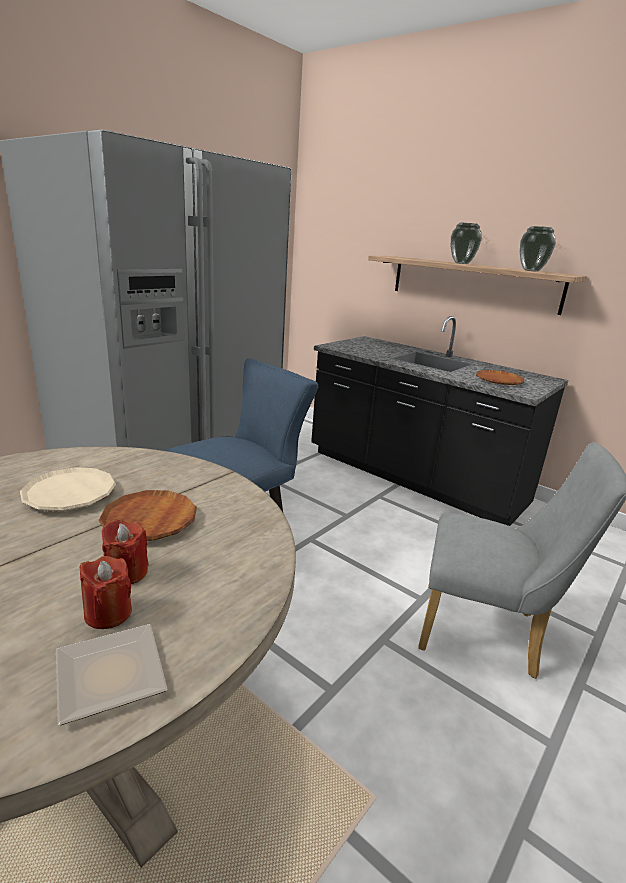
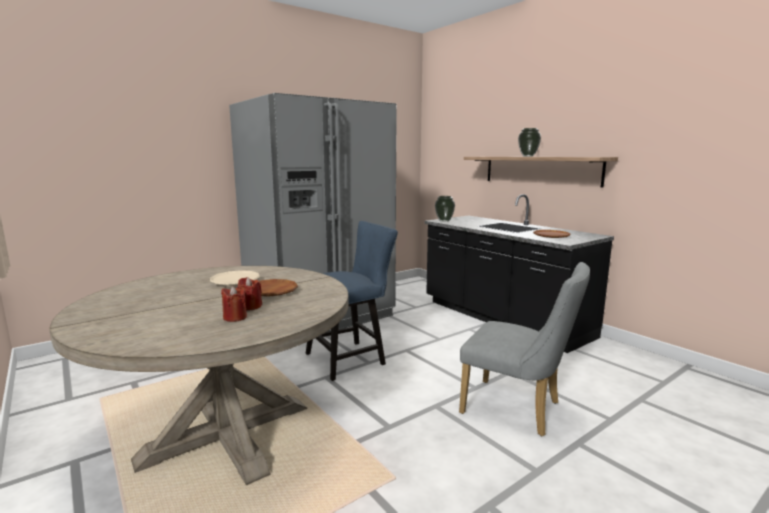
camera: 15 degrees right, 10 degrees down
(113, 671) = (229, 332): plate -> none
(532, 270) = (575, 156): vase -> vase (444, 221)

